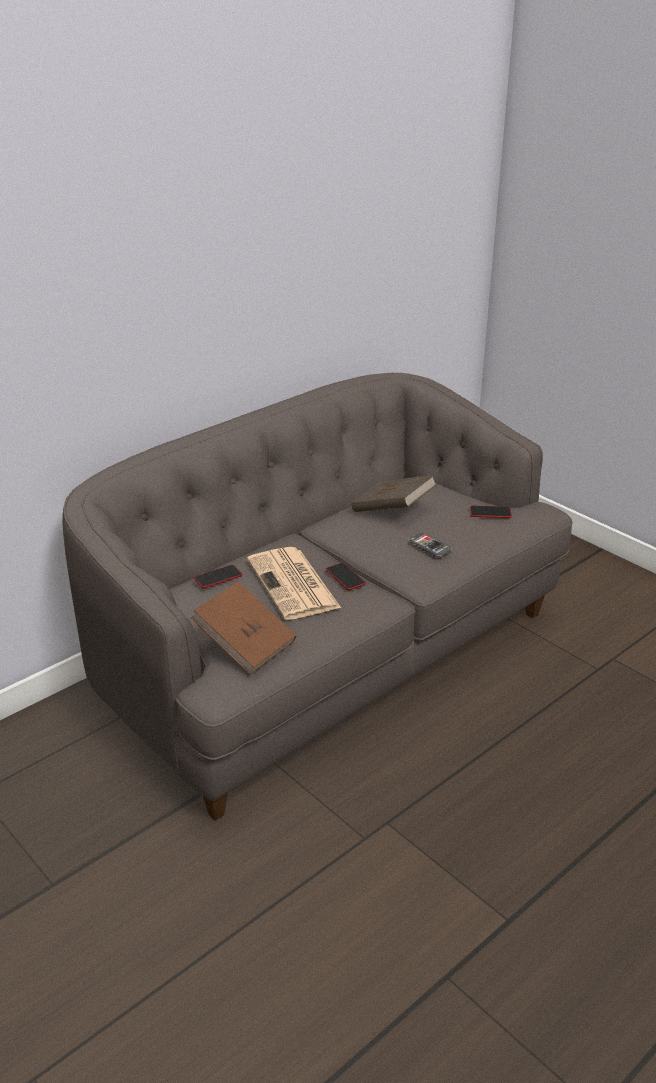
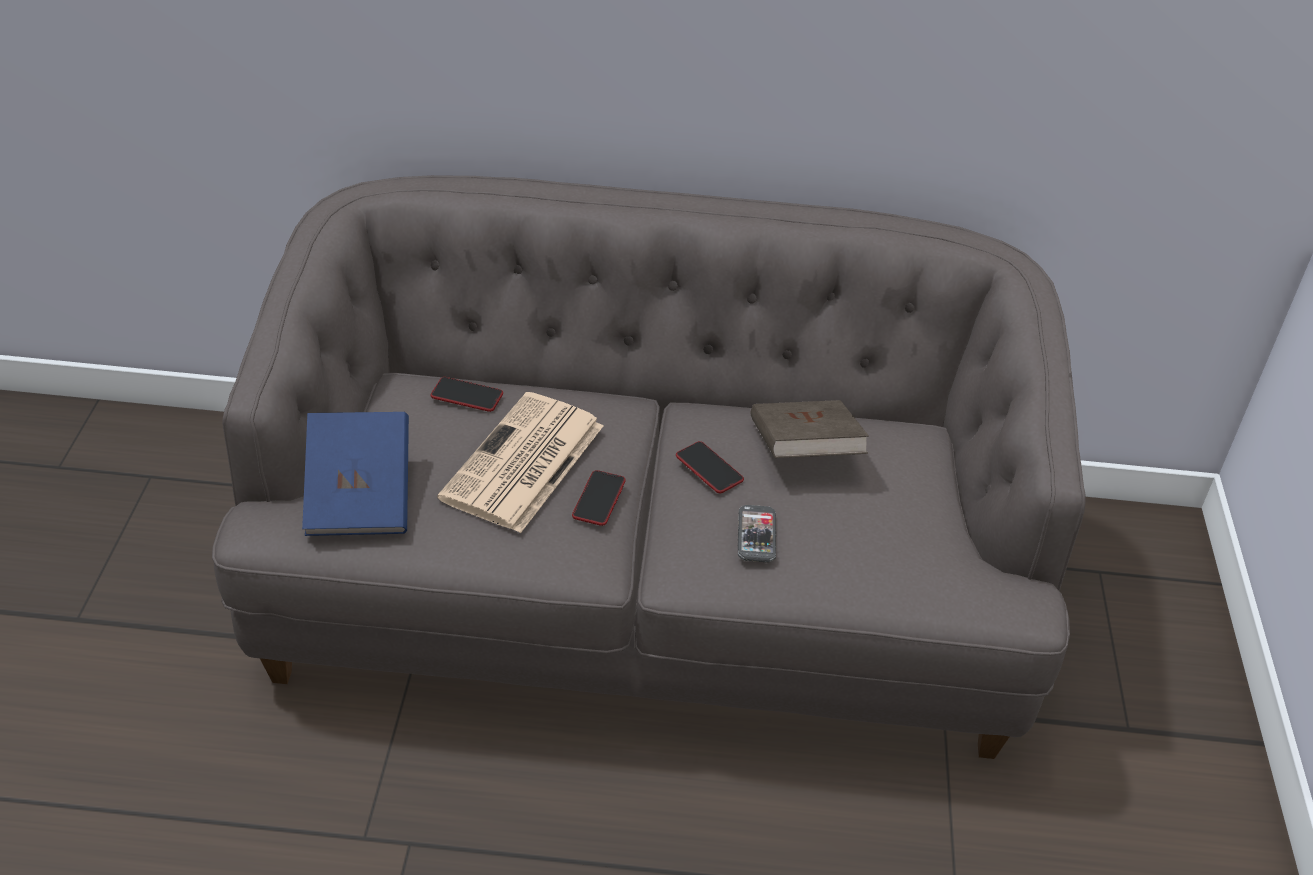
camera: 45 degrees right, 10 degrees up
(245, 644) = (360, 497): brown book -> blue book
(490, 513) = (925, 548): phone -> phone (709, 468)

